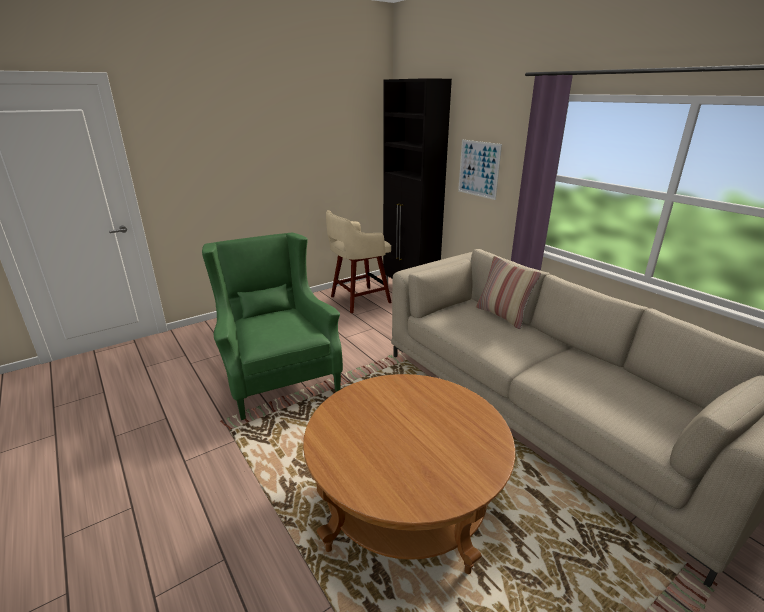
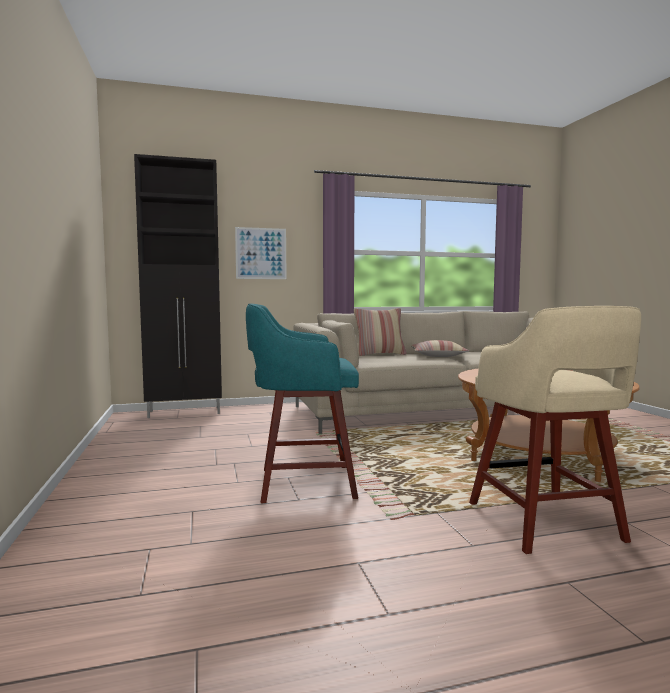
camera: 70 degrees left, 20 degrees down
(278, 374) = (303, 483): green armchair -> turquoise stool
(358, 300) = (162, 431): beige stool -> beige stool (545, 524)
(536, 349) = (437, 356): none -> pillow

